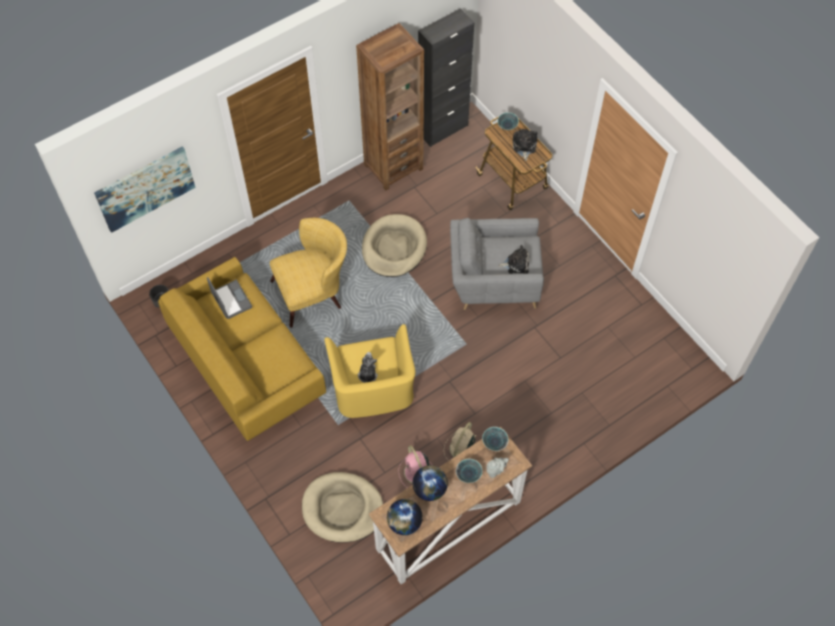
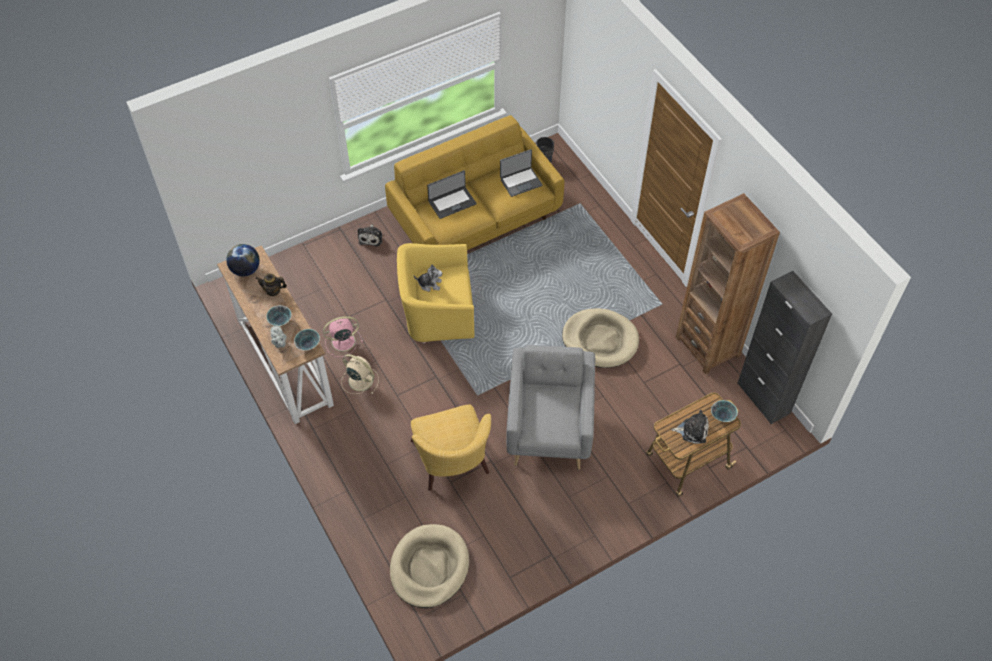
camera: 95 degrees right, 5 degrees down
(145, 188) = (594, 69): picture -> none
(261, 362) = (452, 202): none -> laptop
(314, 292) = (549, 270): yellow armchair -> yellow armchair (452, 465)
(342, 508) = (319, 283): beige dog bed -> beige dog bed (429, 567)
(430, 489) = (273, 290): globe -> teapot
(516, 264) = (541, 417): plush toy -> plush toy (371, 237)

